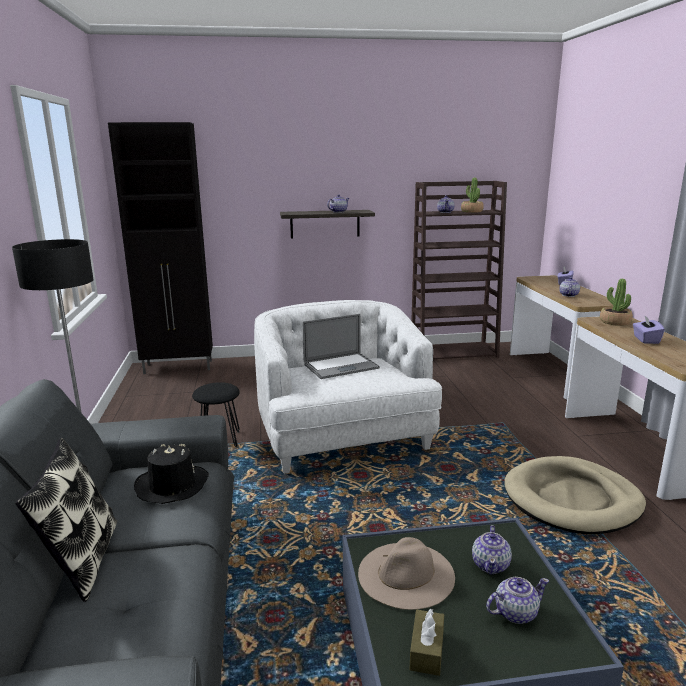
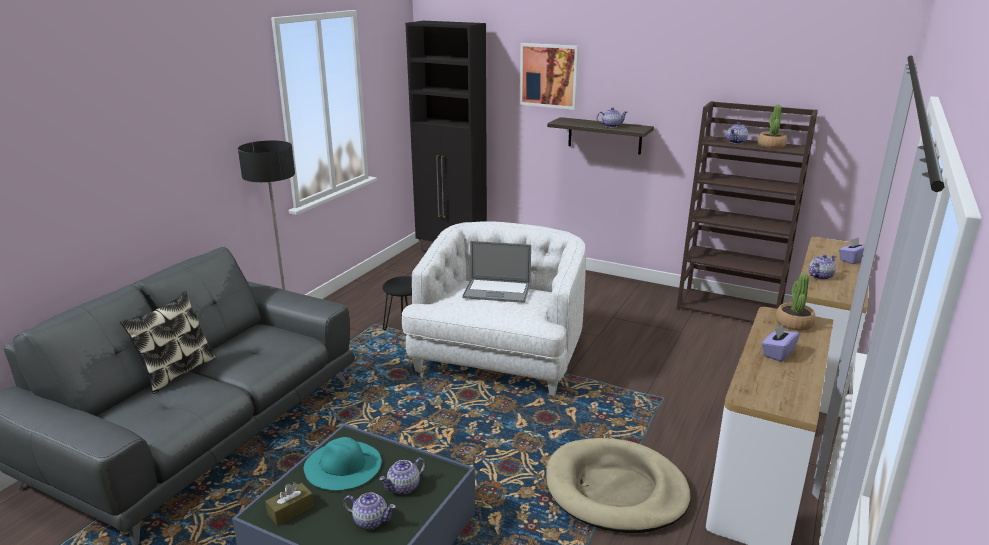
camera: 35 degrees right, 5 degrees up
(172, 485) = (270, 346): black hat -> none
(265, 173) = (549, 75): none -> picture
(406, 574) = (342, 465): beige hat -> turquoise hat

